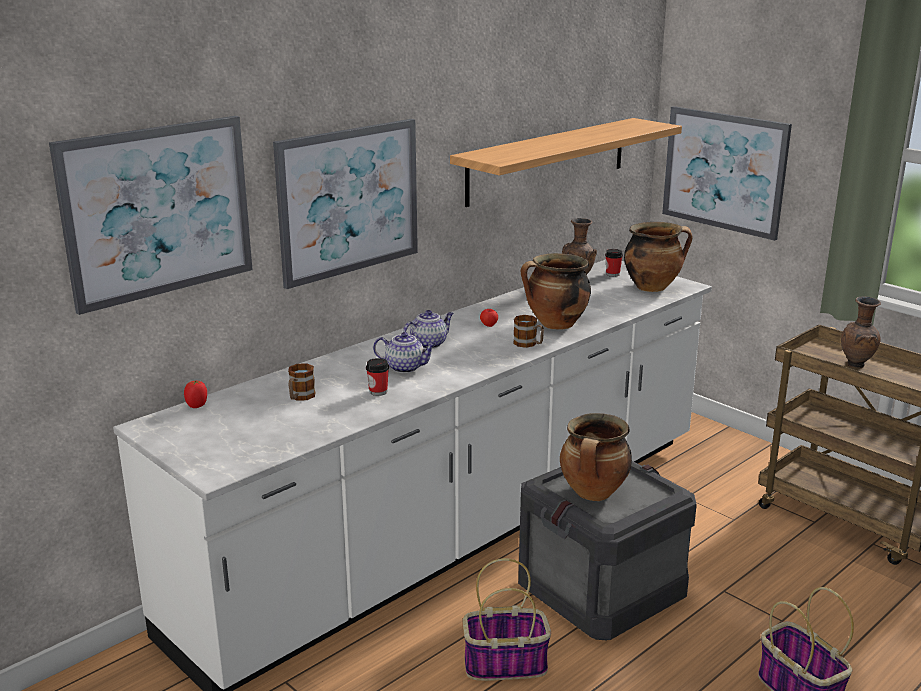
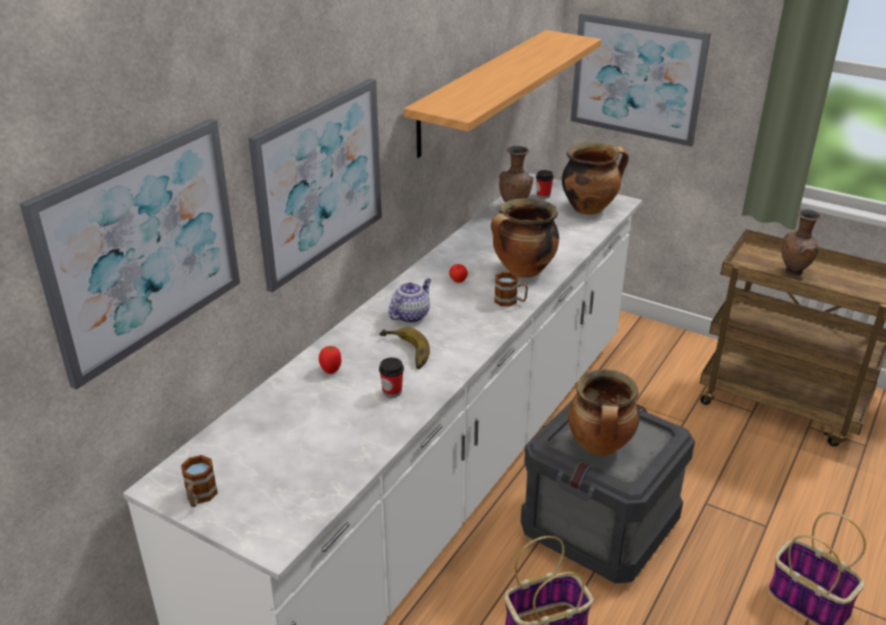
camera: 15 degrees left, 10 degrees up
(197, 405) = (205, 444): tomato -> tomato (331, 370)
(300, 397) = (313, 413): mug -> mug (200, 497)
(406, 367) = (404, 352): teapot -> banana

